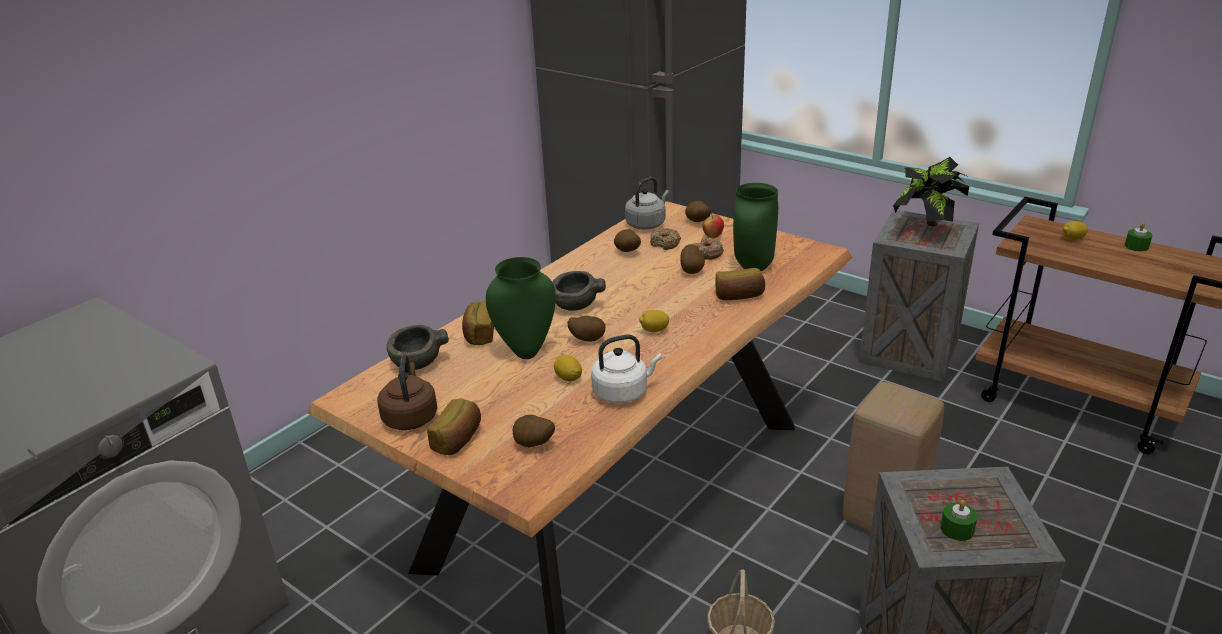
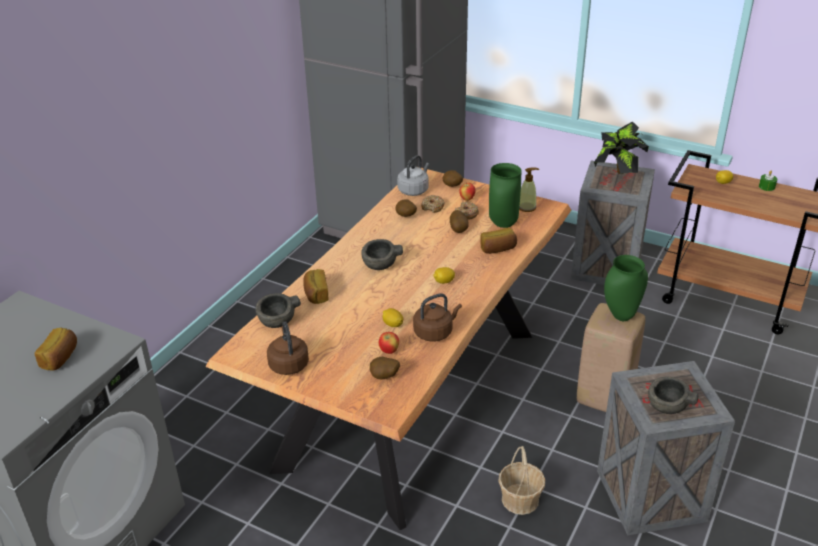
camera: 10 degrees left, 5 degrees up
(458, 439) = (329, 378): bread -> bread (61, 358)
(526, 351) = (355, 306): green vase -> green vase (620, 315)
(552, 411) = (389, 351): none -> apple
(587, 339) = (397, 293): potato -> none
(623, 392) = (435, 332): white kettle -> brown kettle
(790, 250) = (527, 207): none -> soap dispenser
(957, 529) = (667, 407): green candle -> grey bowl

